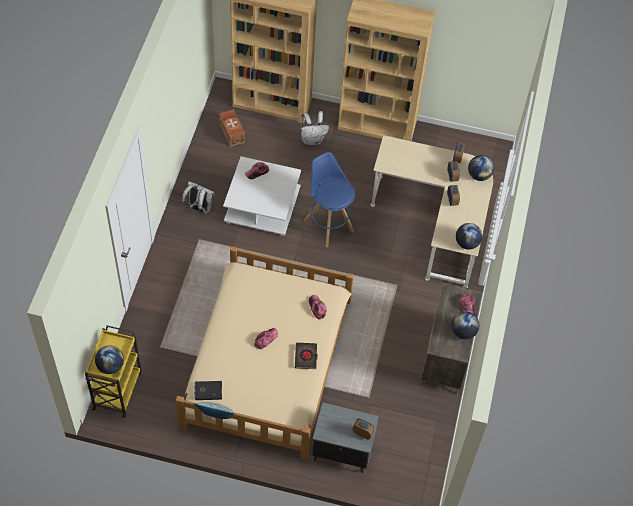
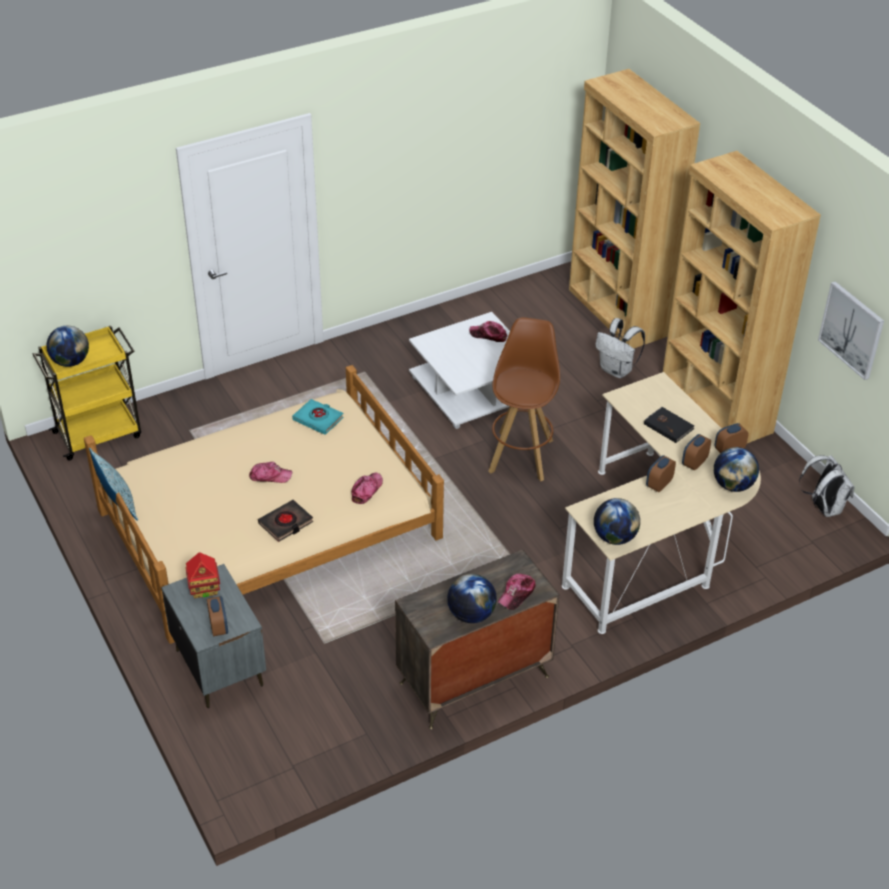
camera: 50 degrees right, 15 degrees down
(199, 208) = (404, 348): white backpack -> white backpack (823, 507)
(208, 390) = (146, 474): black book -> black book (668, 426)
(232, 132) = (535, 309): brown storage box -> none
(245, 289) = (318, 419): none -> turquoise book
(328, 225) = (521, 455): blue stool -> brown stool
(331, 421) = (204, 589): none -> toy house
(470, 58) = (852, 329): none -> picture

